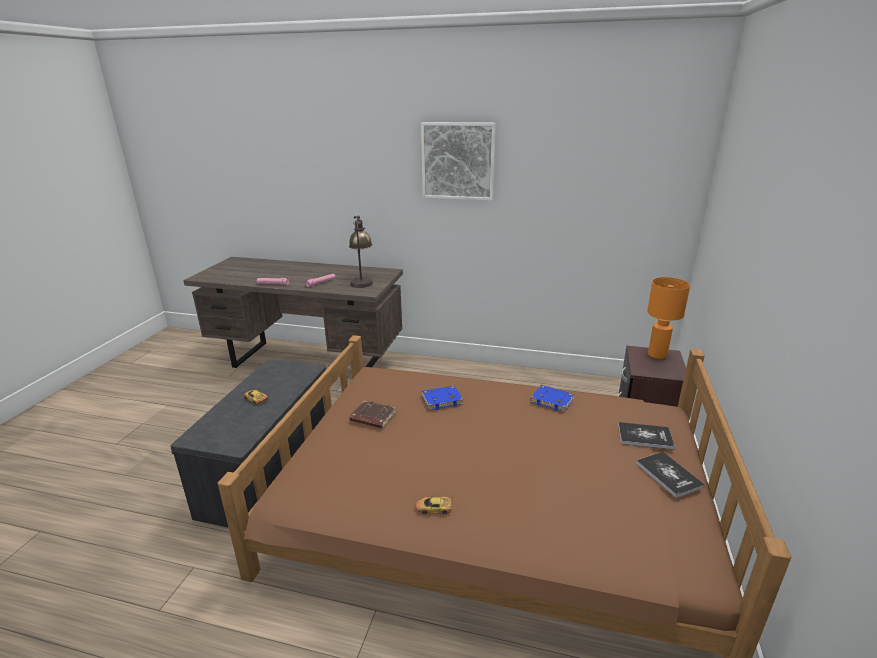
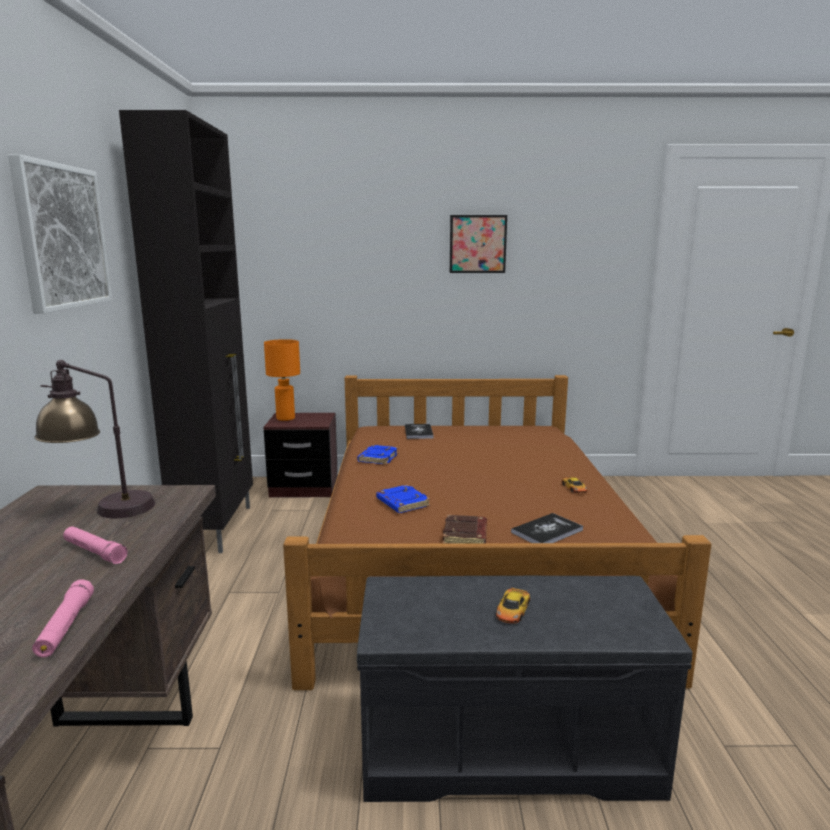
camera: 105 degrees left, 10 degrees down
(557, 383) = (217, 527): none -> black cabinet
(668, 475) = (462, 429): book -> book (547, 531)
(817, 248) = (477, 244): none -> picture

